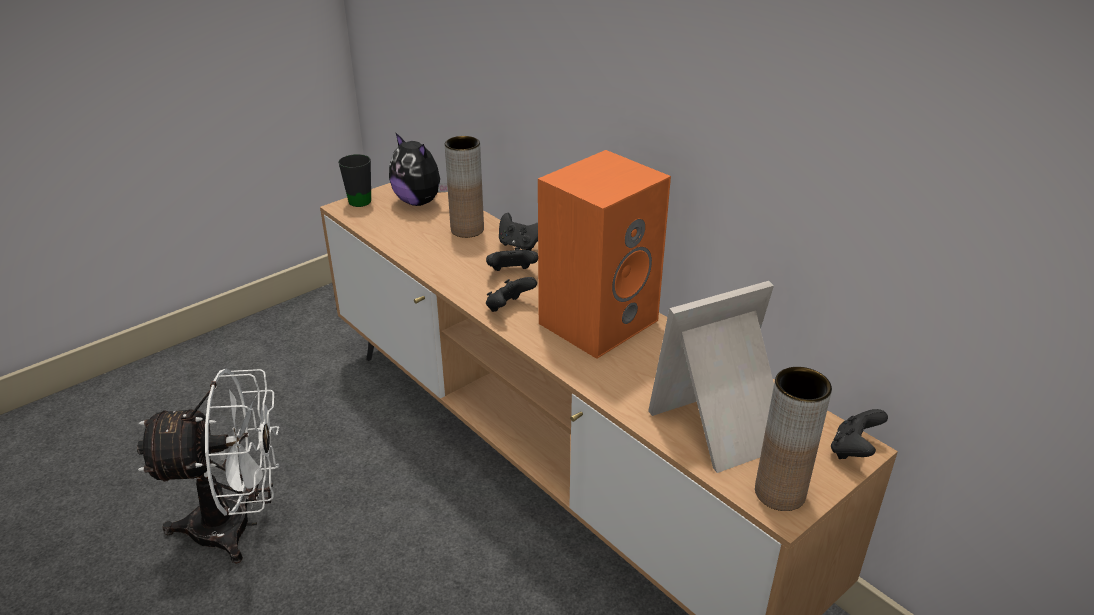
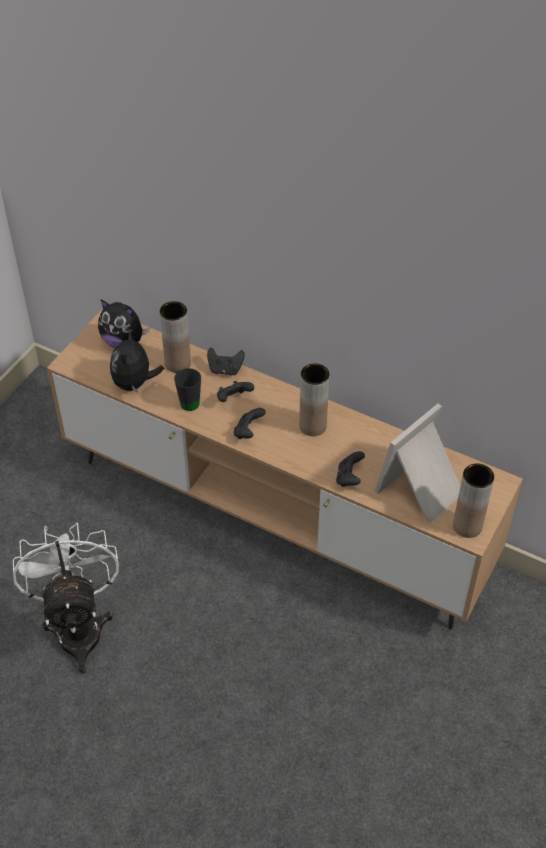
camera: 20 degrees left, 15 degrees up
(238, 526) = (78, 627): white fan -> white fan turned 75 degrees counterclockwise
(360, 198) = (74, 351): black mug -> black mug (187, 400)
(404, 237) = (134, 383): none -> plush toy
(598, 320) = (312, 426): orange speaker -> brown vase
(853, 450) = (499, 485): black game controller -> black game controller (349, 478)

